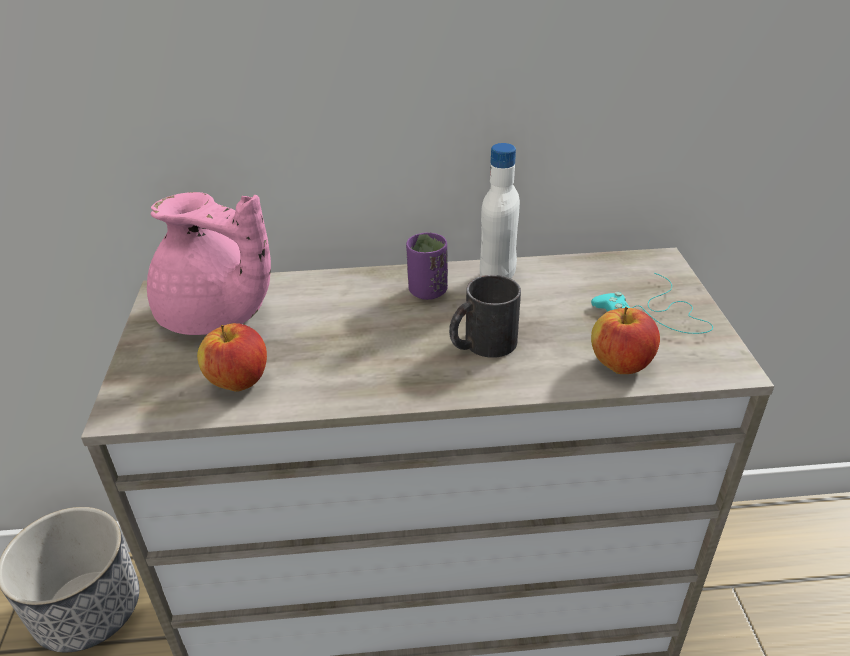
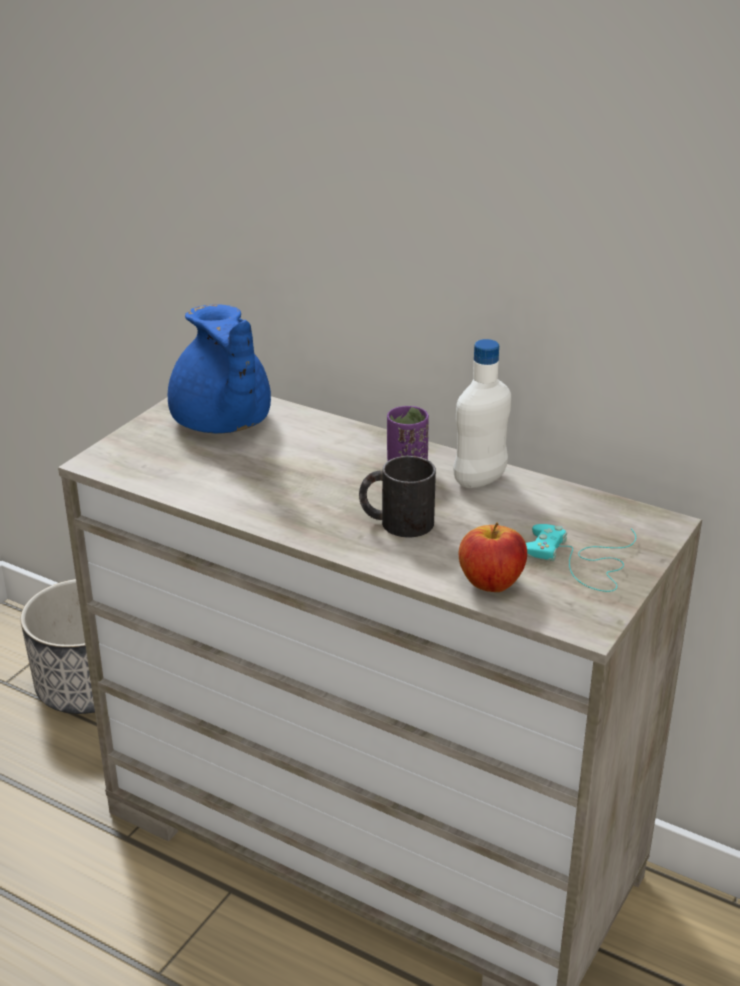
camera: 35 degrees right, 5 degrees down
(216, 317) = (222, 423): pink teapot -> blue teapot
(238, 381) = (188, 473): apple -> none

